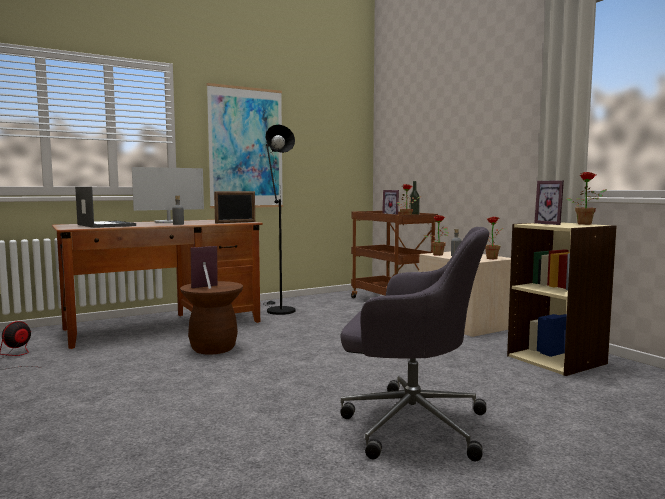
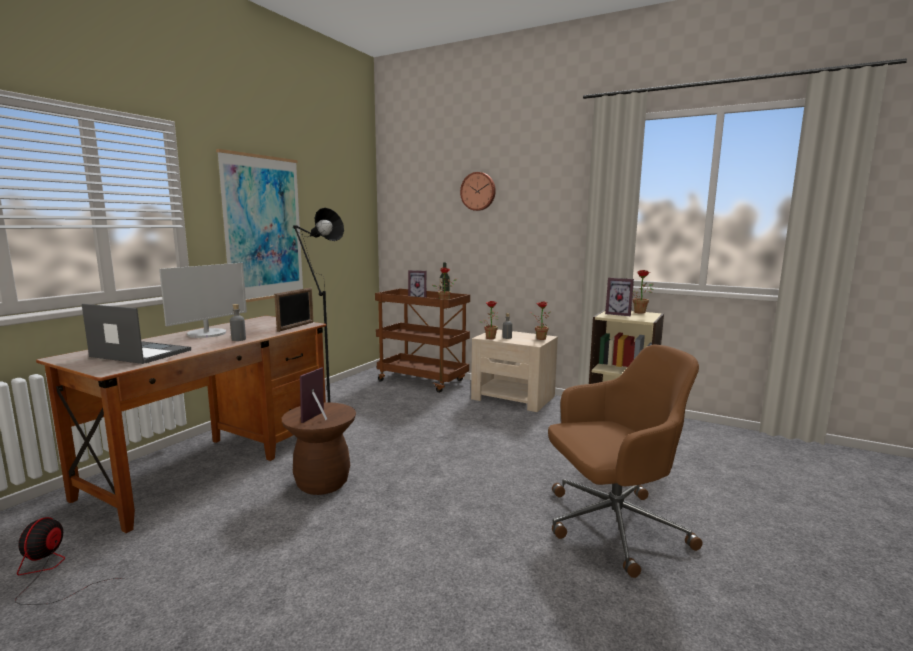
camera: 30 degrees left, 5 degrees up
(410, 423) = (611, 526): grey office chair -> brown office chair
(449, 107) = (478, 191): none -> wall clock

